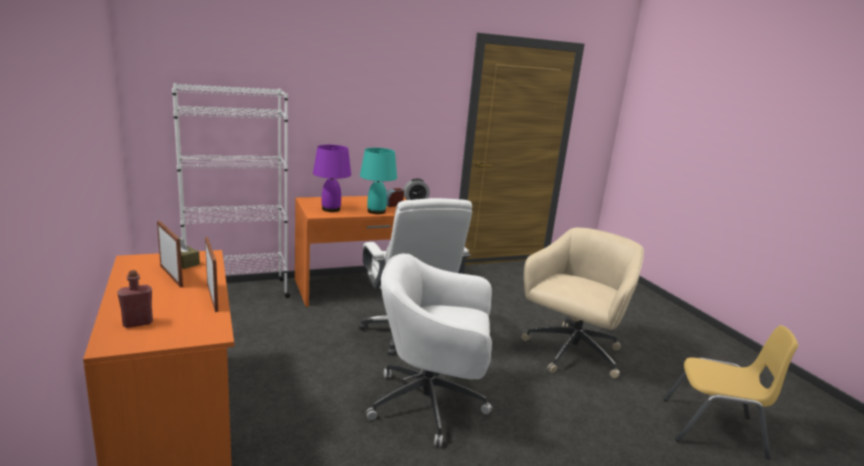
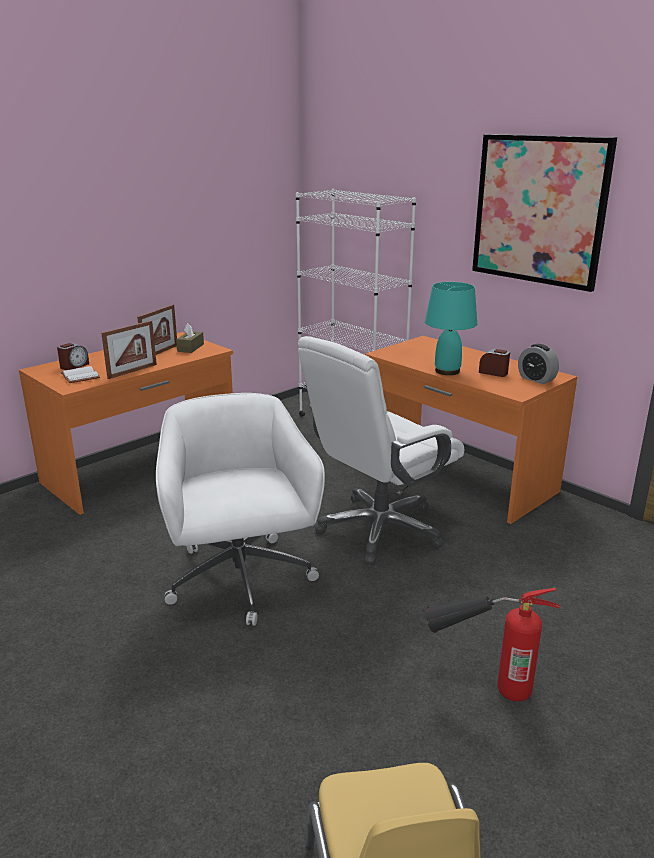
camera: 70 degrees right, 5 degrees up
(137, 323) = (74, 366): red bottle -> alarm clock
(183, 325) = (79, 376): none -> white book
(331, 209) = (411, 354): purple table lamp -> none
(385, 94) = (539, 210): none -> picture
(571, 353) = (481, 683): beige office chair -> fire extinguisher

